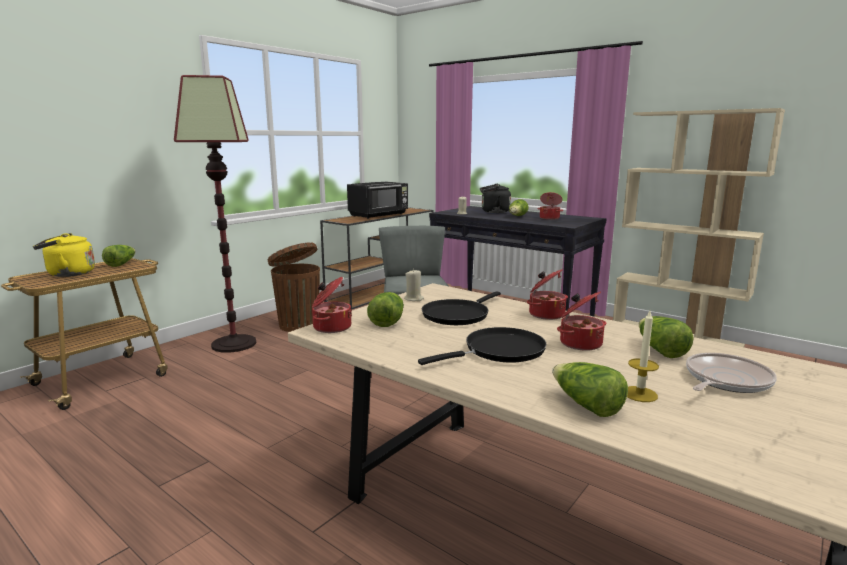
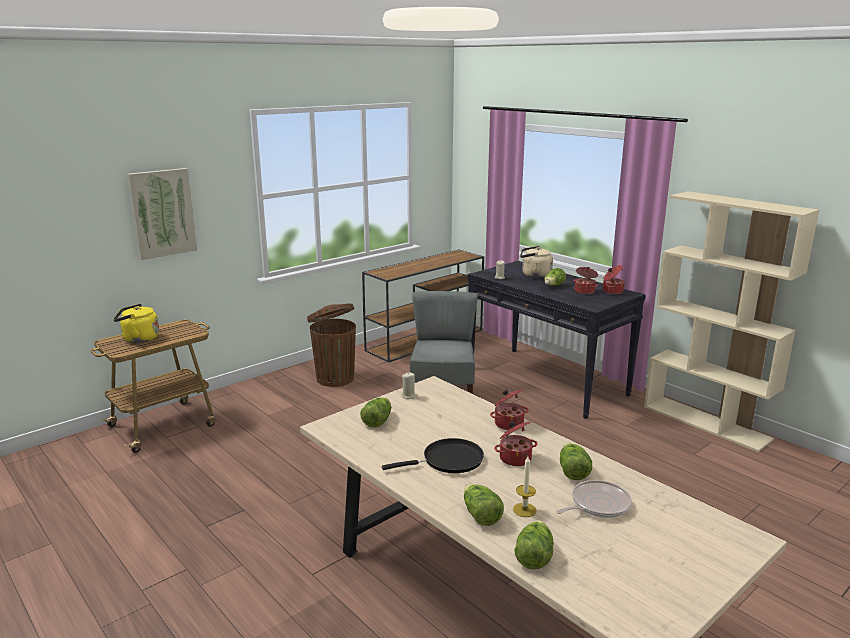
camera: 10 degrees right, 5 degrees up
(98, 134) = (162, 213): none -> picture
(121, 264) = (179, 328): lettuce -> lettuce (533, 556)
(233, 344) = (273, 396): floor lamp -> none
(331, 327) = (333, 424): cooking pot -> cooking pot (612, 291)
(379, 215) = (423, 265): black microwave -> none
(458, 315) = (436, 418): black frying pan -> none
(493, 212) = (534, 275): black kettle -> beige kettle

